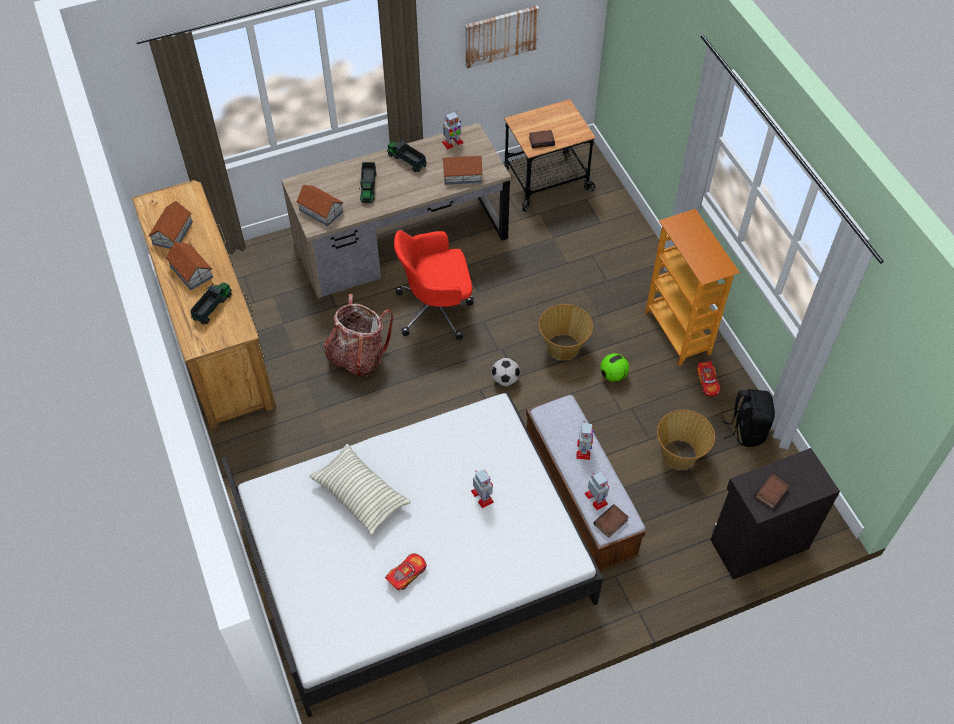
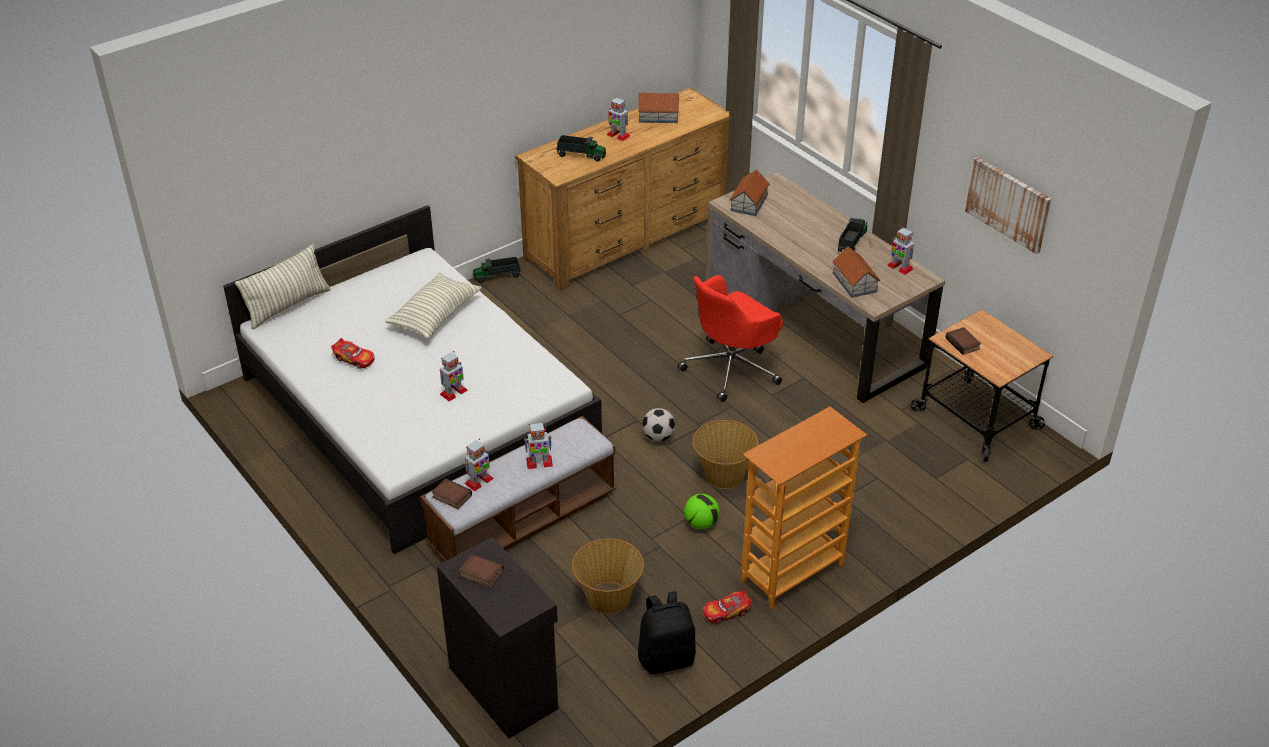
camera: 75 degrees right, 15 degrees down
(191, 271) = (618, 135): toy house -> toy robot
(293, 629) = (288, 306): none -> pillow
(358, 357) = (644, 327): backpack -> none
(368, 187) = (797, 225): toy truck -> toy truck (497, 276)
(436, 309) = (732, 368): red office chair -> red office chair turned 105 degrees counterclockwise

